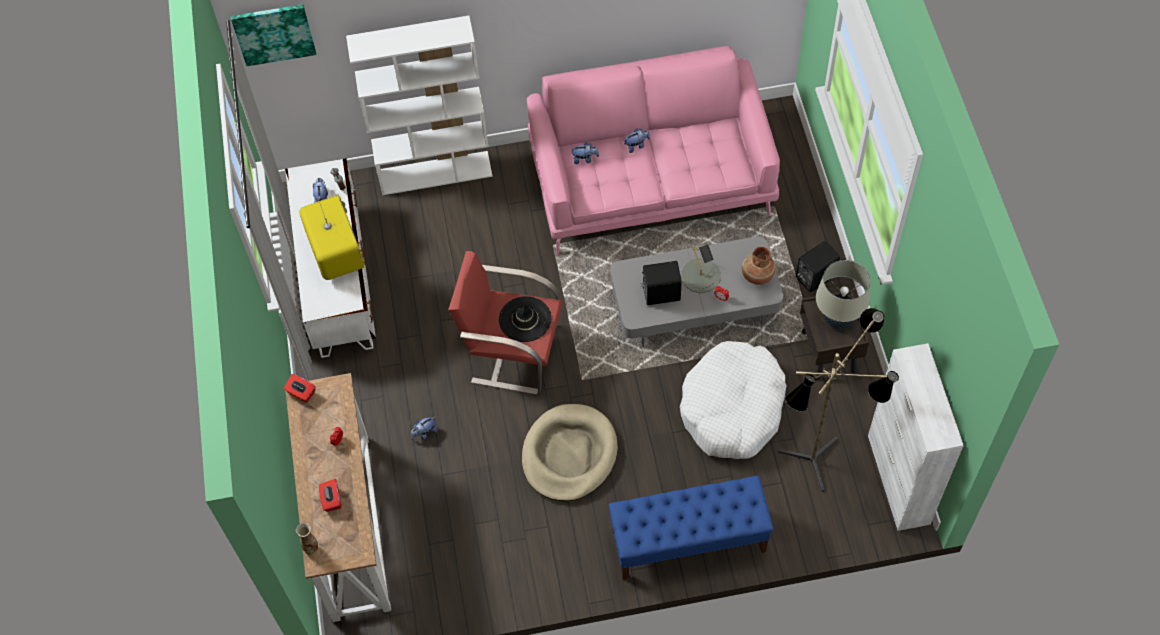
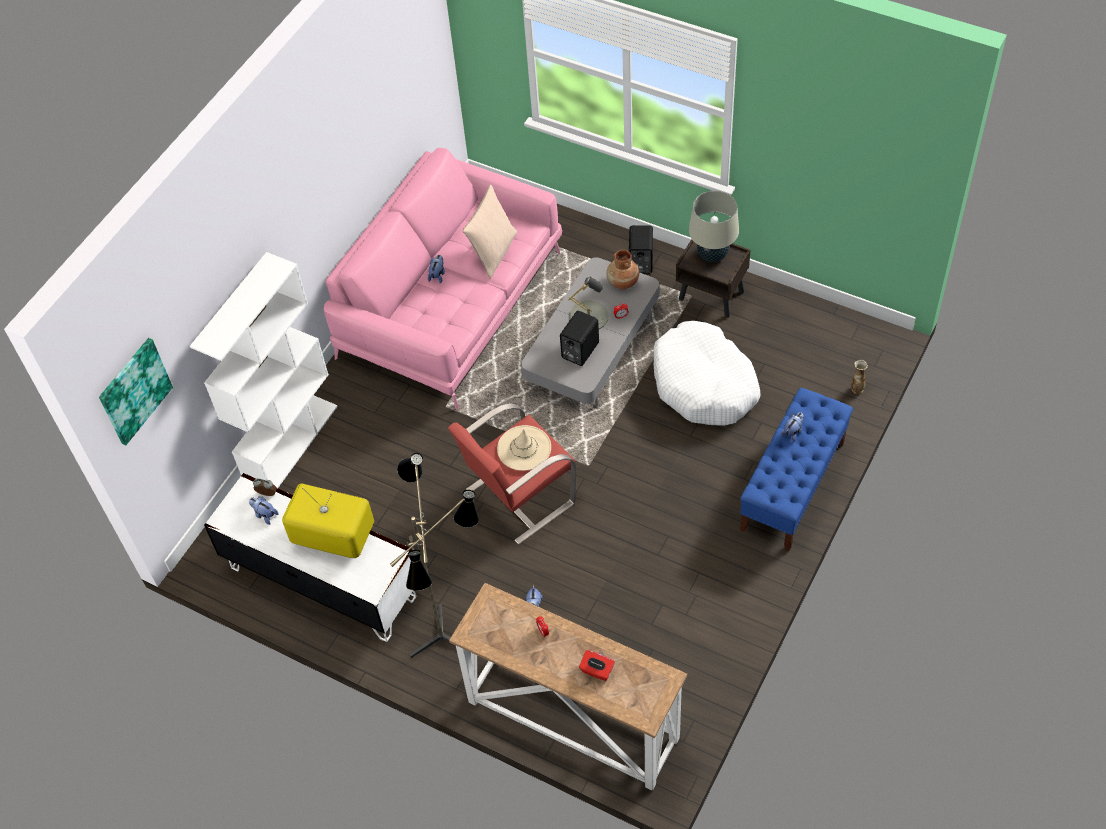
camera: 50 degrees left, 5 degrees down
(301, 393) = (469, 632): red tissue box -> none
(311, 548) = (630, 714): vase -> vase (857, 389)
(525, 319) = (524, 448): black hat -> beige hat
(569, 455) = (648, 517): beige dog bed -> none
(584, 159) = (415, 315): plush toy -> plush toy (792, 432)
(693, 165) = (493, 252): none -> beige pillow
(818, 464) = (799, 363): floor lamp -> floor lamp (449, 636)
(898, 480) = (853, 324): white cabinet -> none

